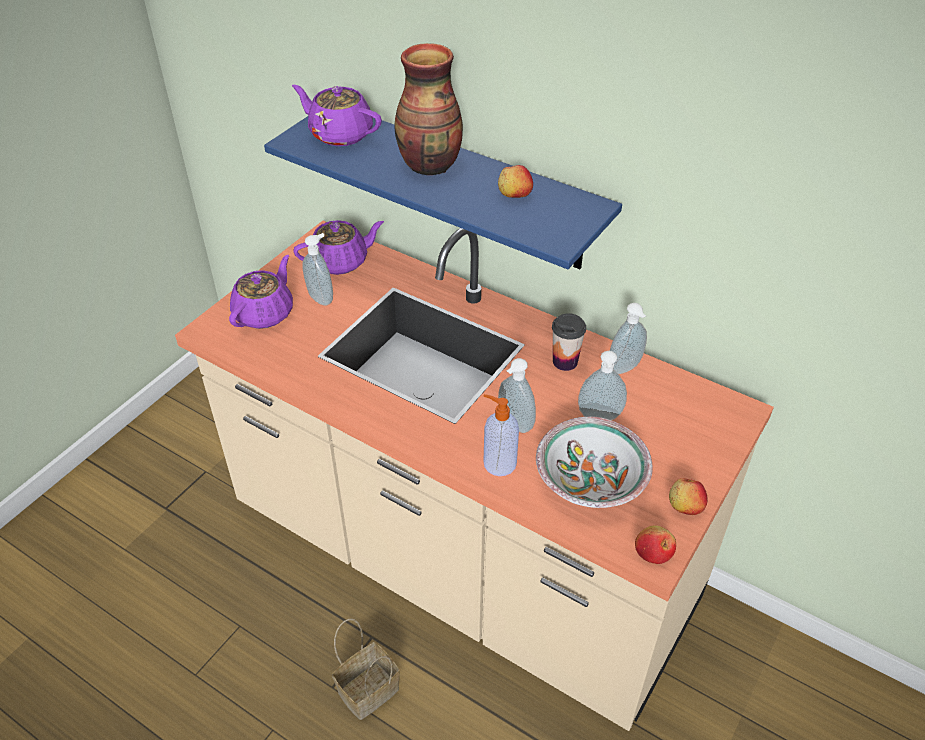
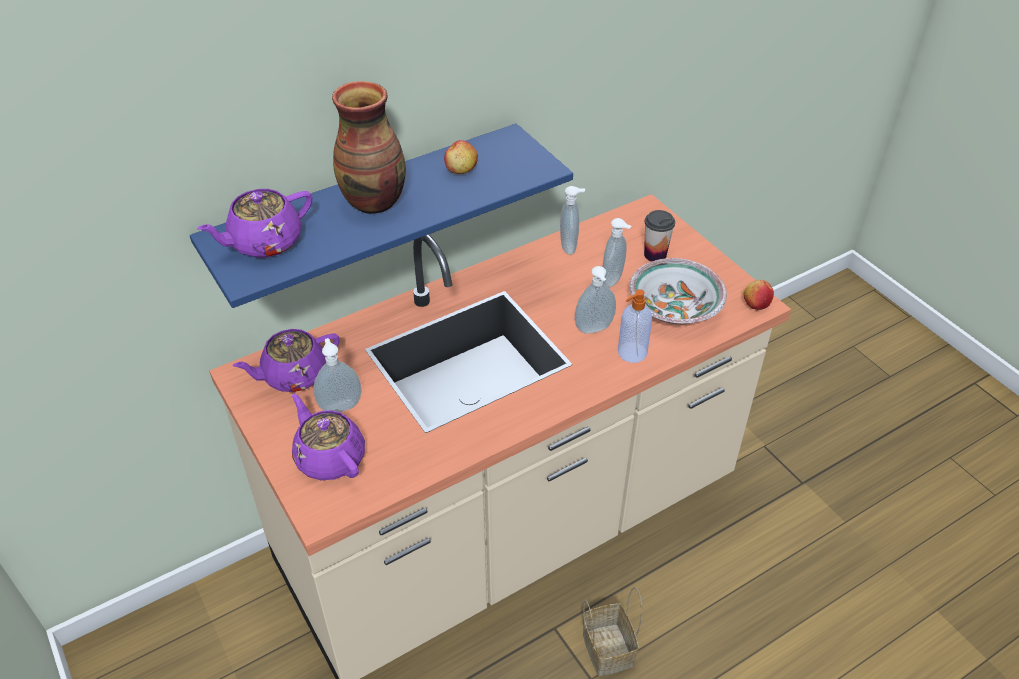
camera: 65 degrees left, 0 degrees up
(341, 262) = (294, 375): purple teapot -> purple teapot turned 120 degrees counterclockwise
(565, 362) = (541, 275): cup -> cup (655, 255)
(685, 506) = (721, 272): apple -> none

